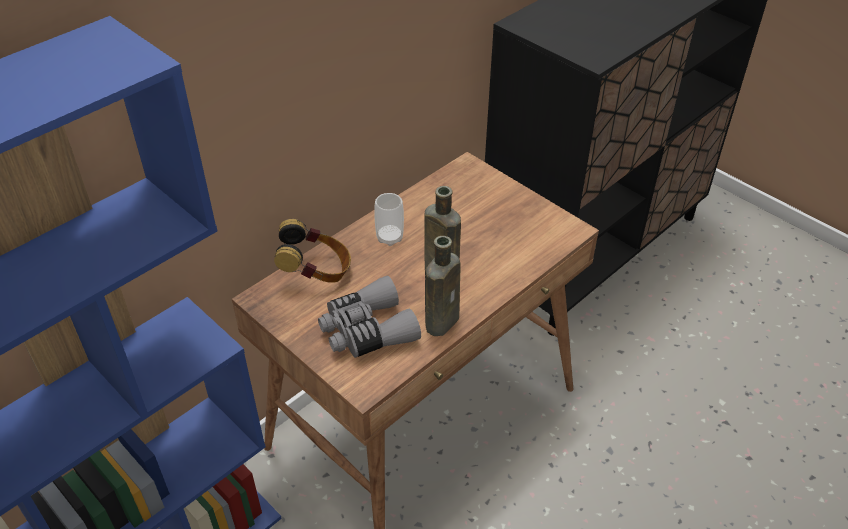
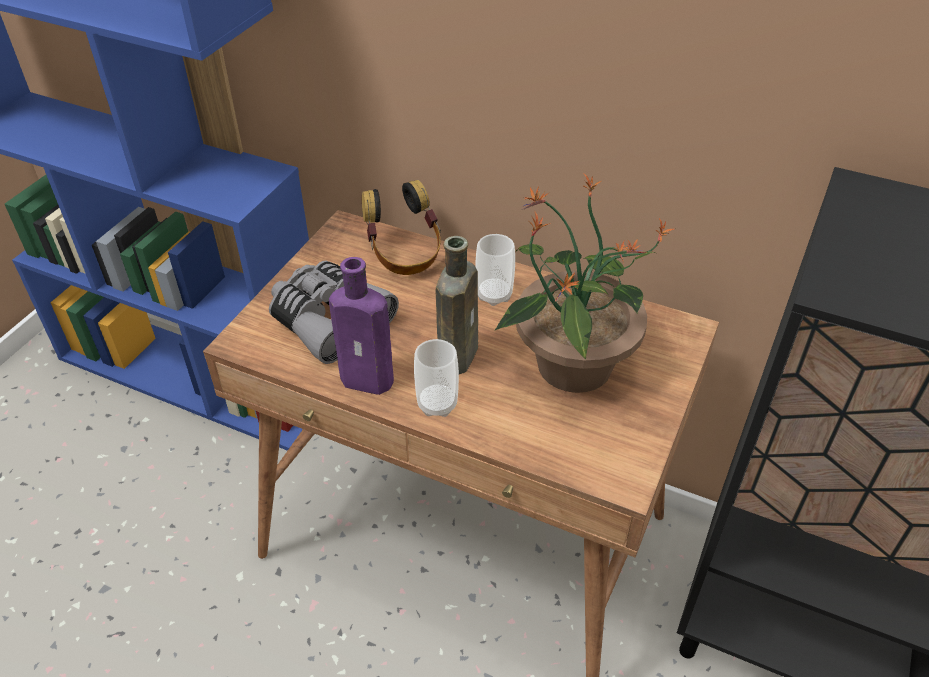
camera: 70 degrees right, 0 degrees up
(443, 320) = (370, 380): brown bottle -> purple bottle
(475, 222) = (571, 366): none -> potted plant
(480, 292) = (437, 404): none -> cup

